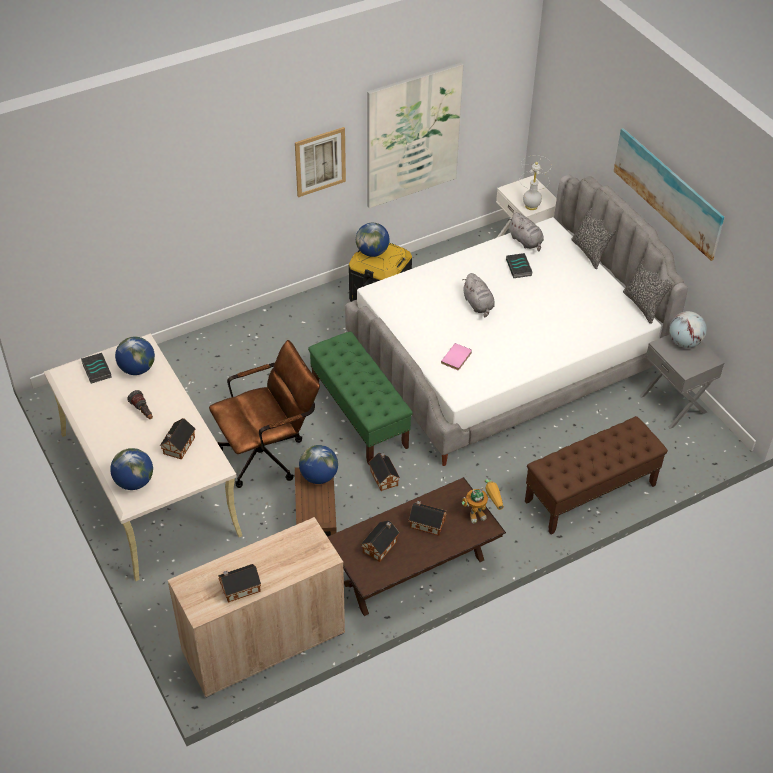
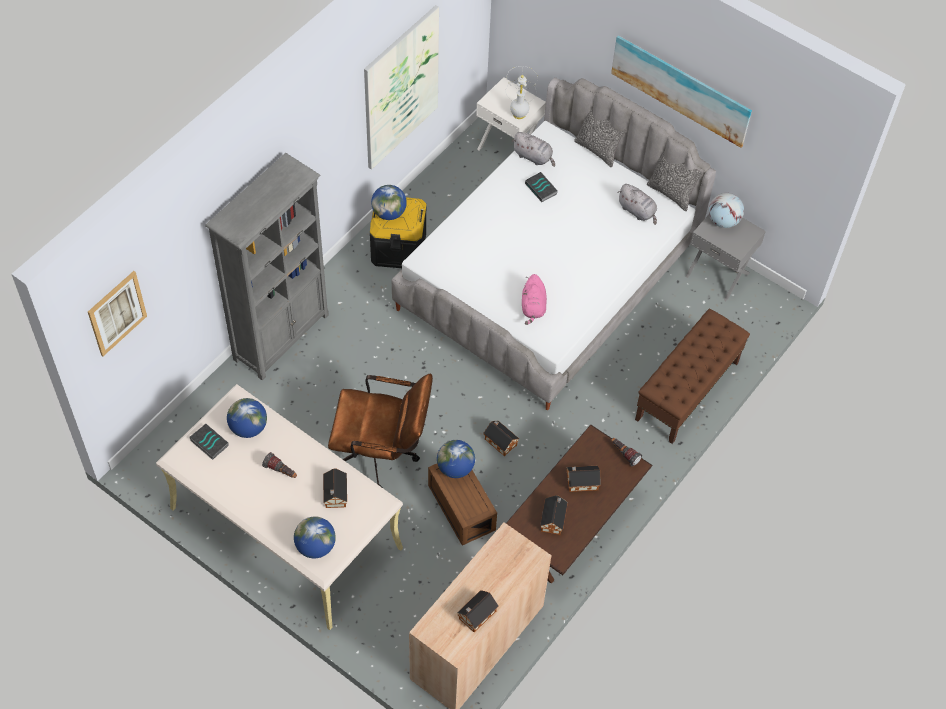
camera: 25 degrees left, 10 degrees up
(237, 332) = (282, 336): none -> grey bookcase
(269, 453) = (382, 455): brown office chair -> brown office chair turned 60 degrees clockwise
(320, 161) = (330, 149): picture -> picture (117, 313)
(359, 416) = (446, 386): green bench -> none
(457, 358) = (533, 307): pink book -> pink plush toy
(478, 305) = (524, 242): grey plush toy -> grey plush toy (637, 211)
(482, 513) = (624, 454): toy robot -> flashlight

